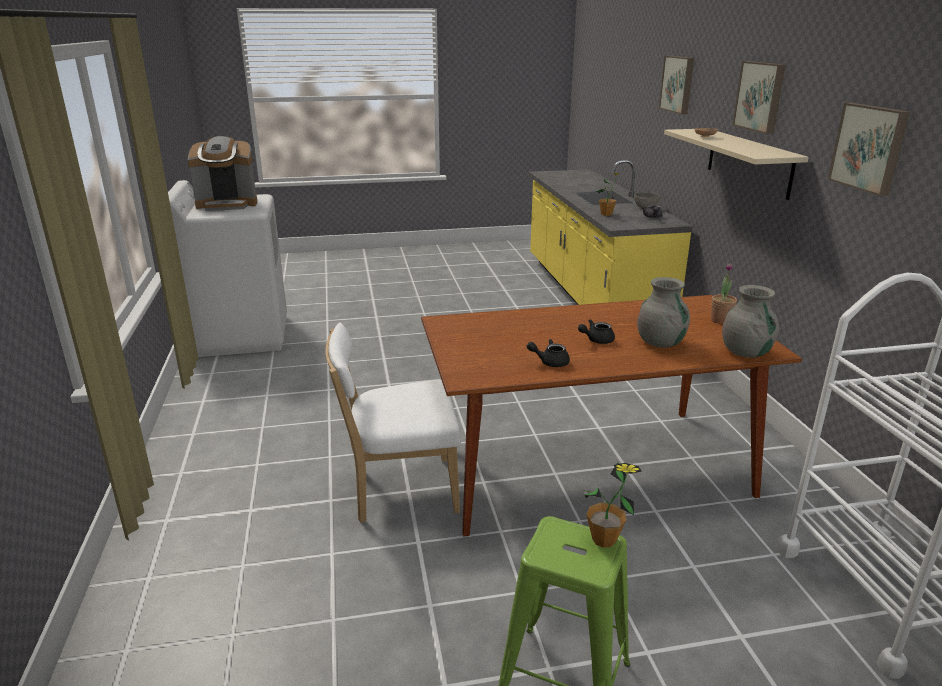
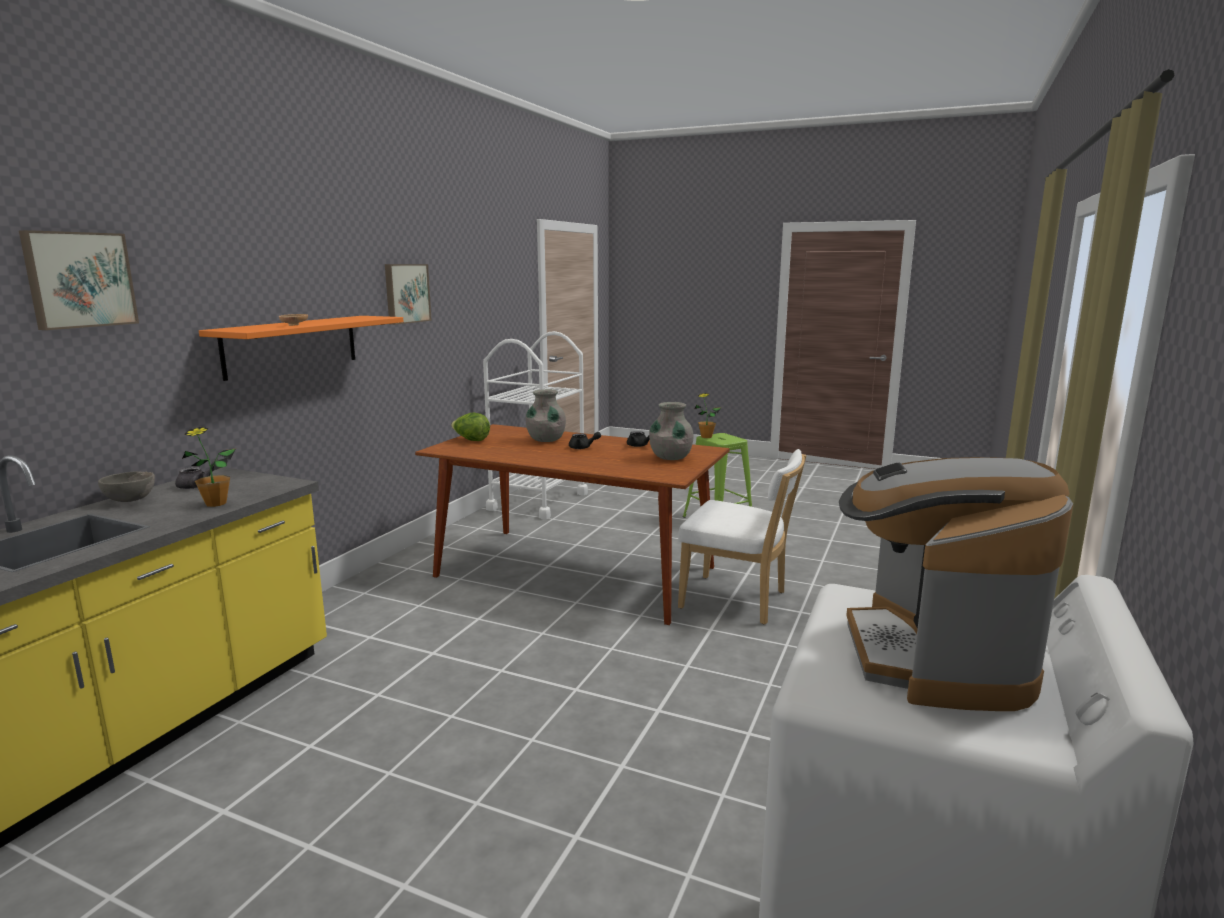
camera: 145 degrees left, 10 degrees down
(227, 204) = (933, 657): coffee machine -> coffee machine turned 105 degrees counterclockwise
(720, 320) = (471, 440): potted plant -> lettuce
(745, 352) = (513, 429): grey vase -> grey vase (670, 458)
(748, 162) = (292, 345): beige shelf -> orange shelf
(761, 96) = (286, 273): picture -> none

